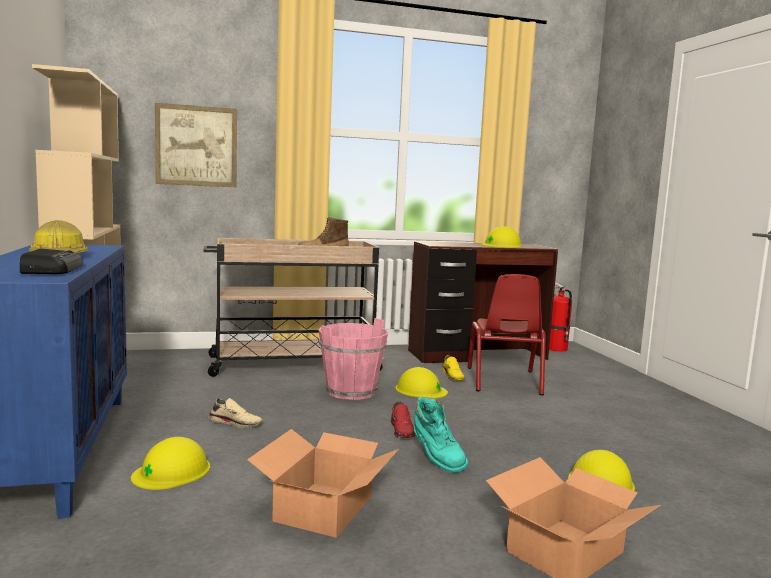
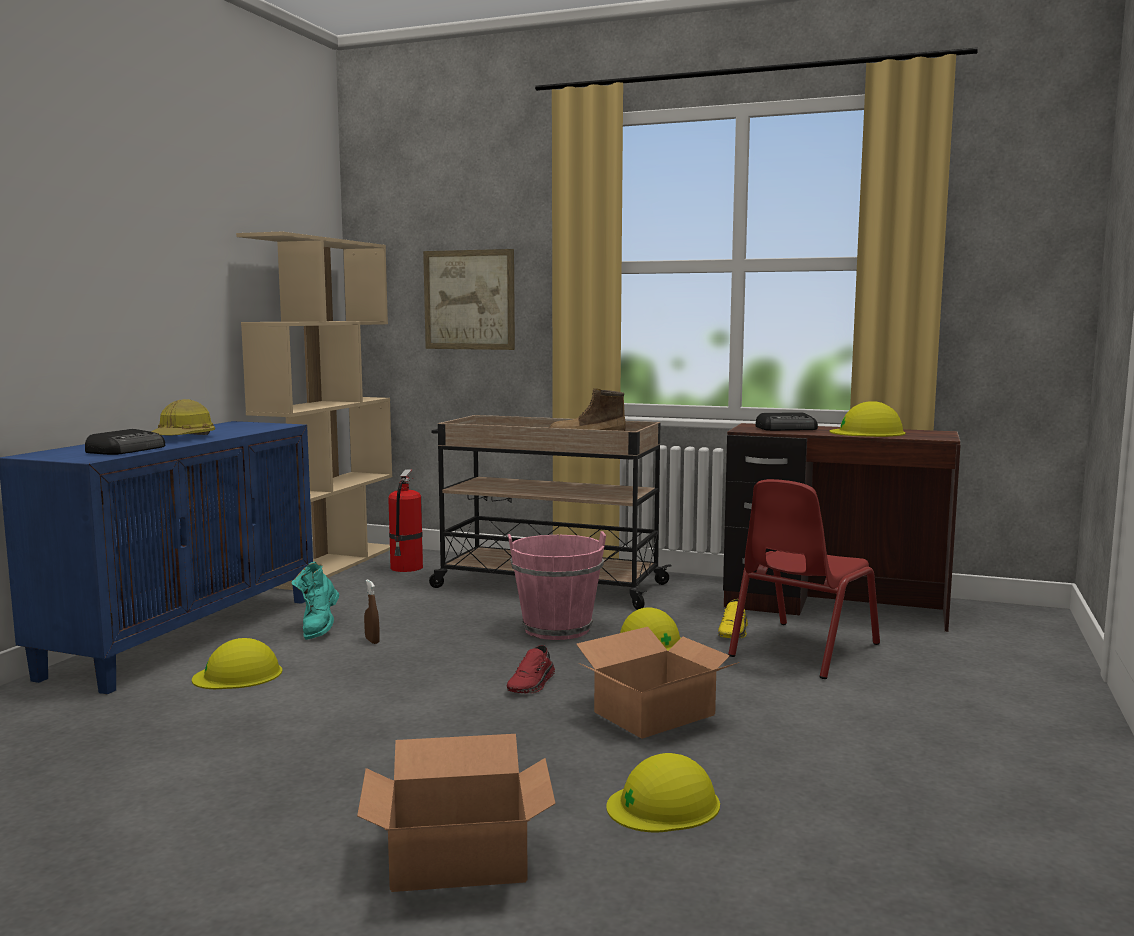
camera: 35 degrees right, 0 degrees up
(236, 423) = (372, 641): beige shoe -> brown spray bottle
(325, 508) = (304, 742): cardboard box -> cardboard box (656, 714)
(436, 459) = (508, 724): turquoise boot -> turquoise boot (319, 629)
(454, 244) = (787, 429): none -> radio
(557, 349) = (1007, 617): fire extinguisher -> fire extinguisher (406, 568)

